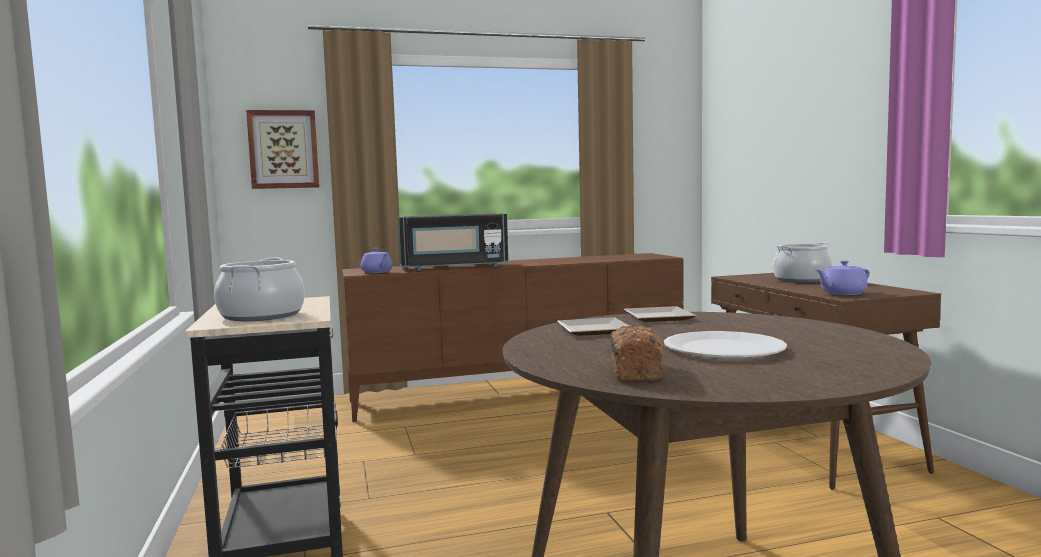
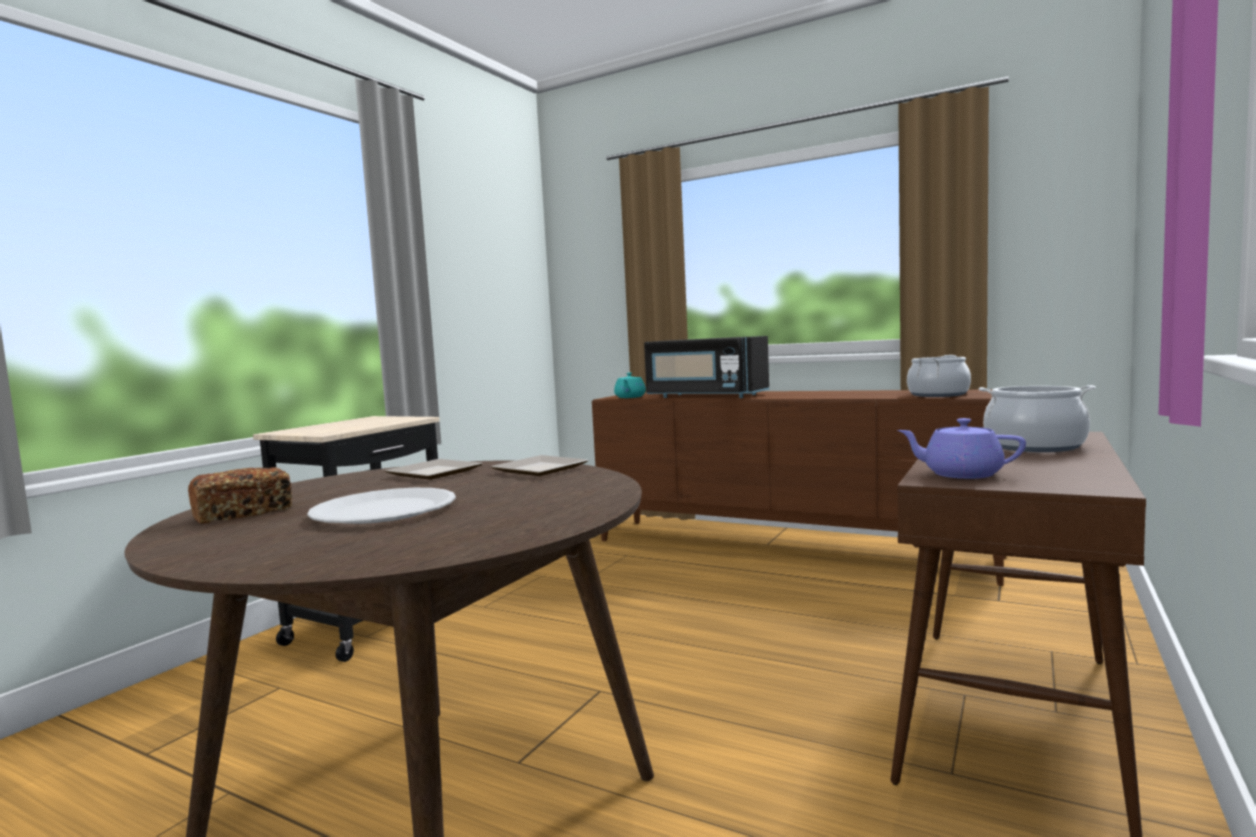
camera: 45 degrees right, 0 degrees up
(261, 316) = (325, 428): cooking pot -> cooking pot (938, 394)
(283, 149) = (597, 278): picture -> none
(377, 272) = (630, 397): purple teapot -> turquoise teapot

